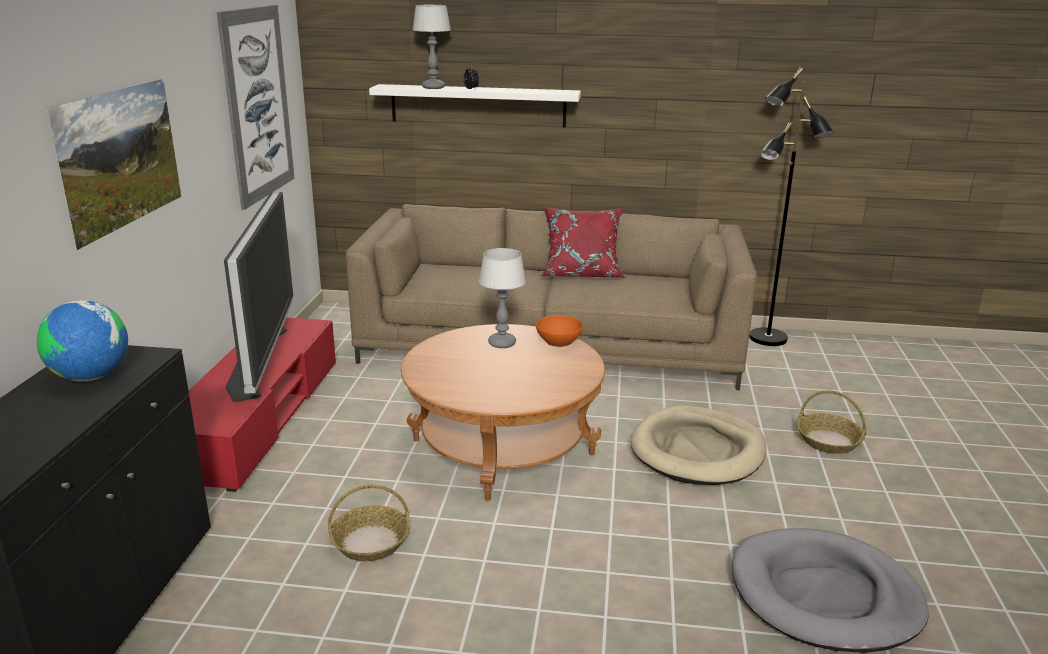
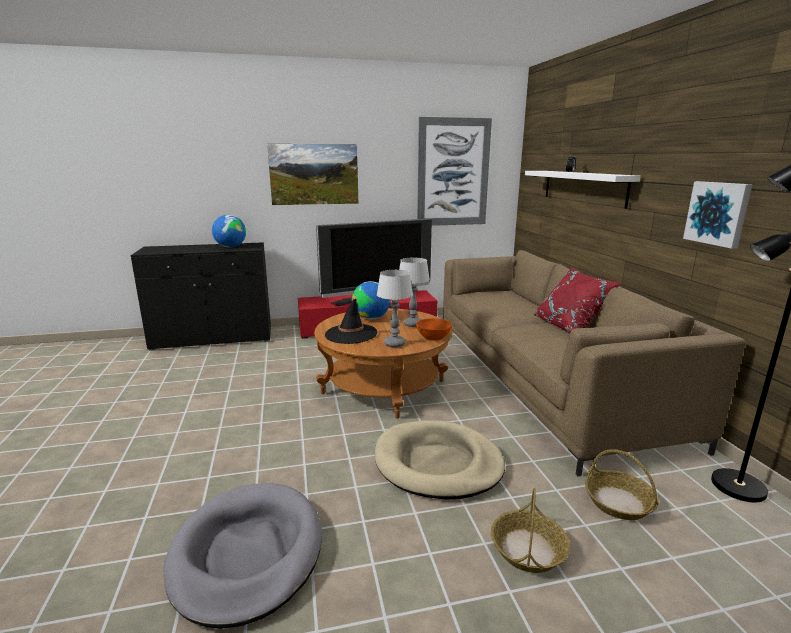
camera: 70 degrees right, 5 degrees down
(370, 542) = (270, 373): basket -> basket (618, 502)
(434, 87) = (556, 171): table lamp -> table lamp (394, 344)
(453, 364) = (371, 318): none -> globe
(510, 387) = (351, 334): none -> black hat
(687, 123) = (718, 213): none -> picture

